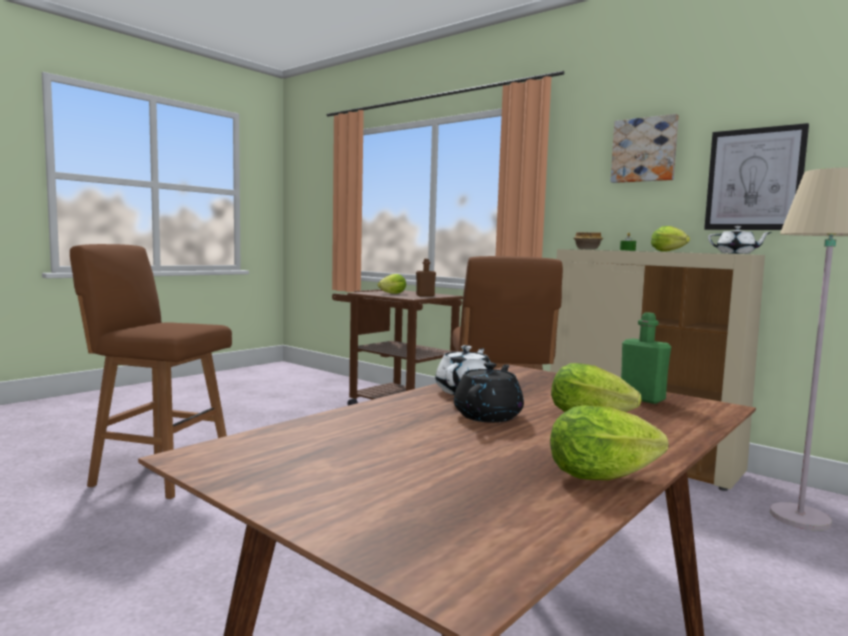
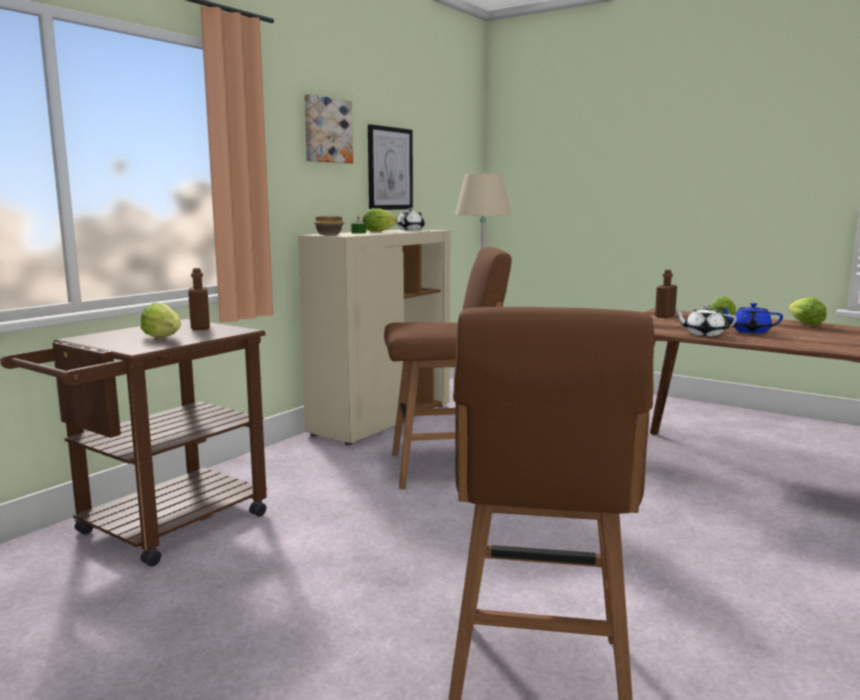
camera: 95 degrees left, 5 degrees up
(489, 416) = (749, 331): black teapot -> blue teapot
(642, 398) = (664, 316): green bottle -> brown bottle

